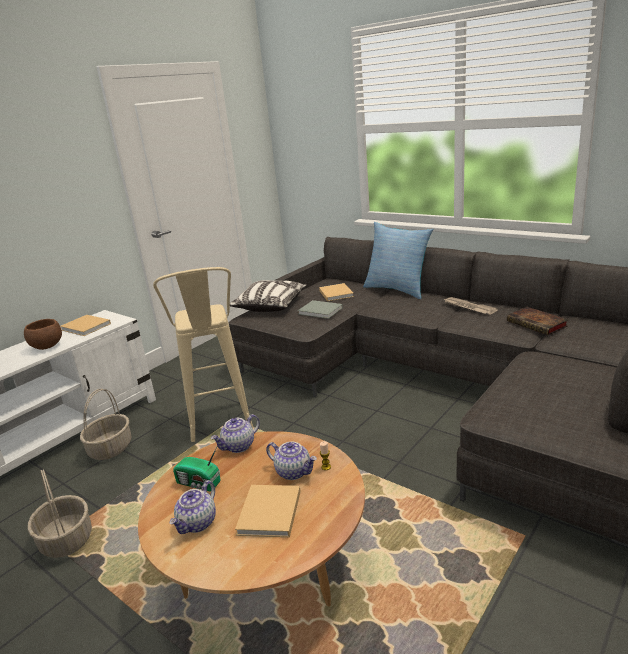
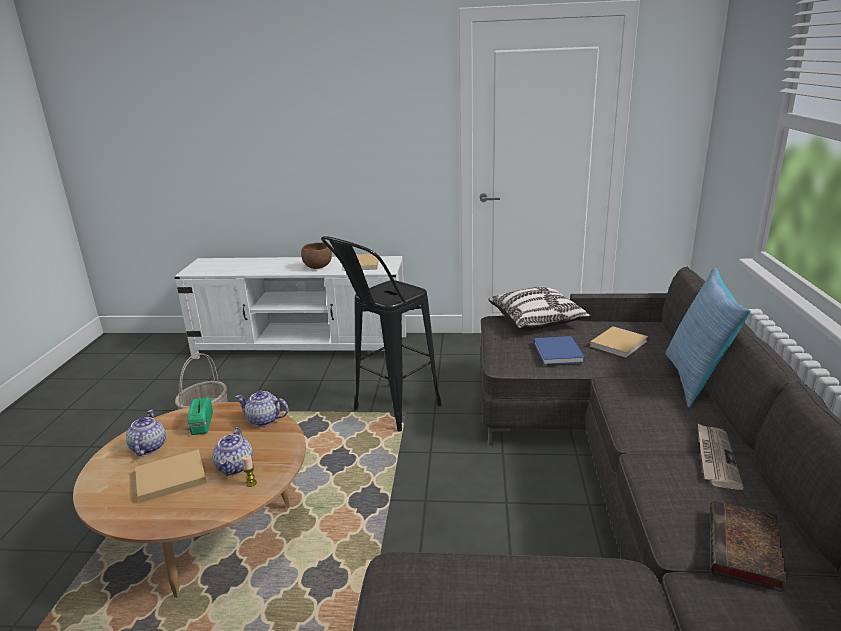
camera: 55 degrees right, 0 degrees up
(110, 448) = (318, 376): basket -> none
(198, 523) = (148, 447): teapot -> teapot turned 90 degrees clockwise
(221, 427) = (388, 413): beige stool -> black stool
(321, 311) = (558, 353): grey book -> blue book

